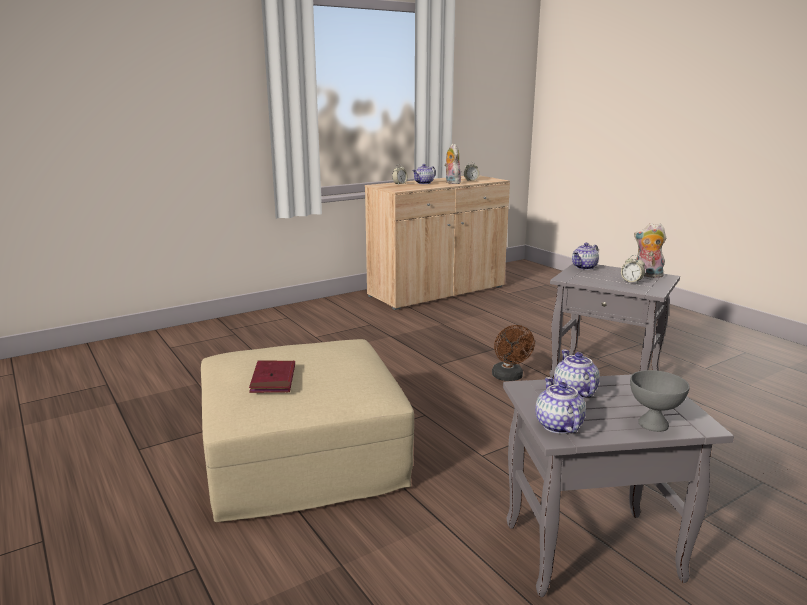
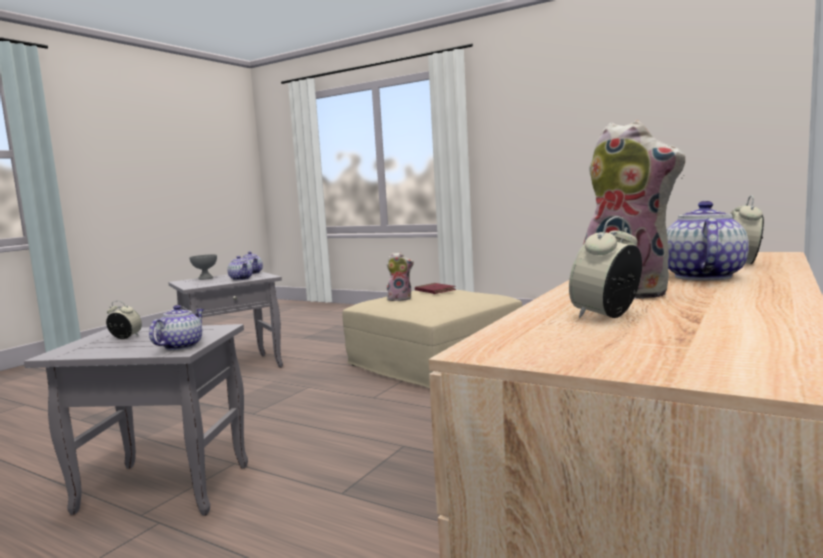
camera: 155 degrees right, 10 degrees down
(509, 377) = (303, 451): brown fan -> none
(647, 275) = (85, 350): plush toy -> plush toy (400, 299)

